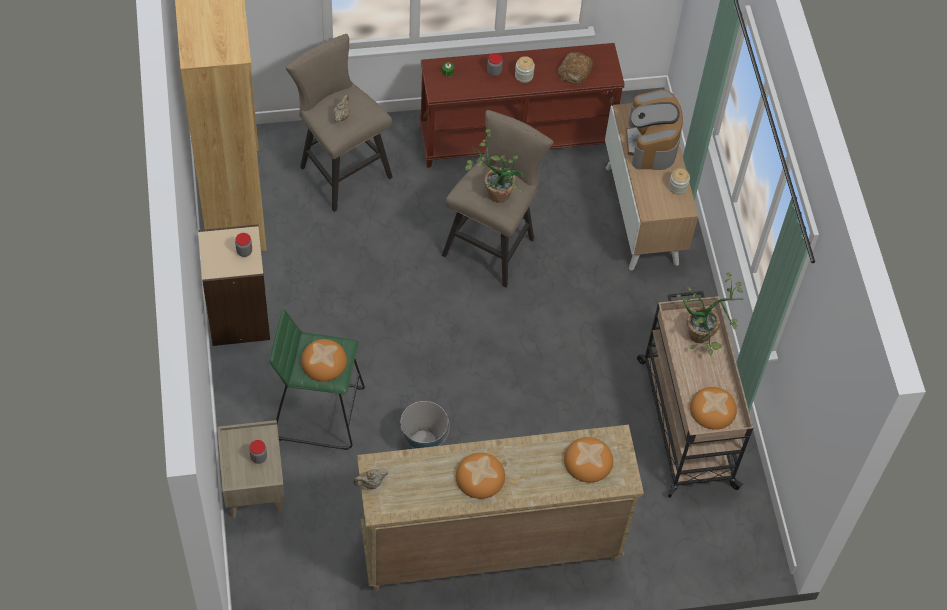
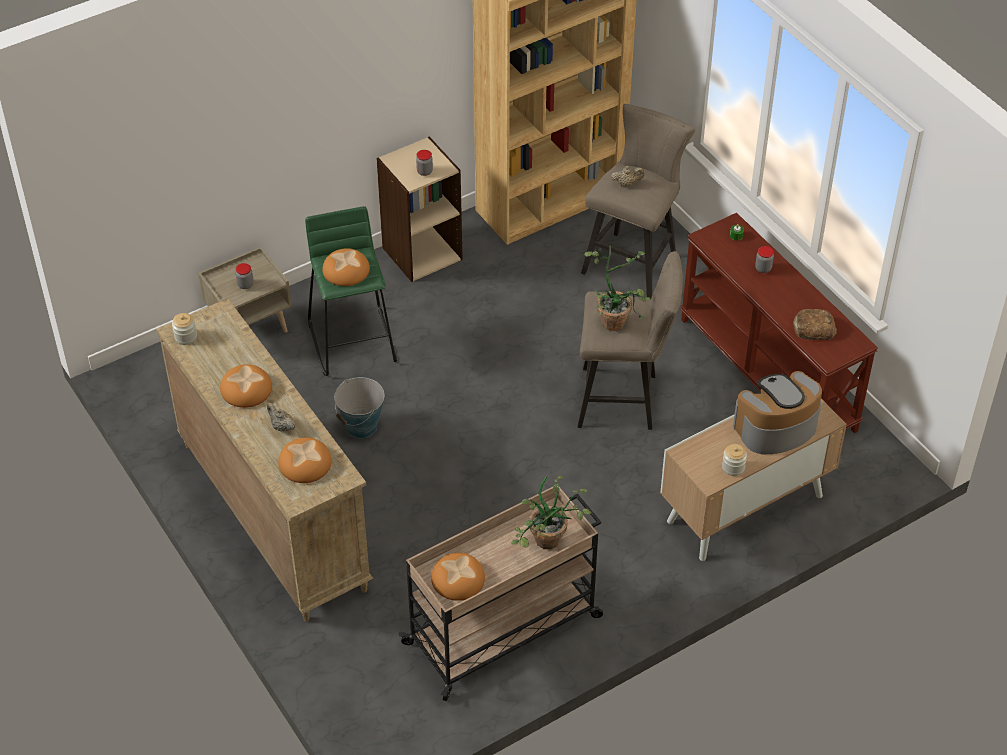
camera: 70 degrees right, 10 degrees down
(371, 483) = (202, 317): beige teapot -> beige teapot (281, 426)
(524, 75) = (775, 292): jar -> jar (186, 337)

